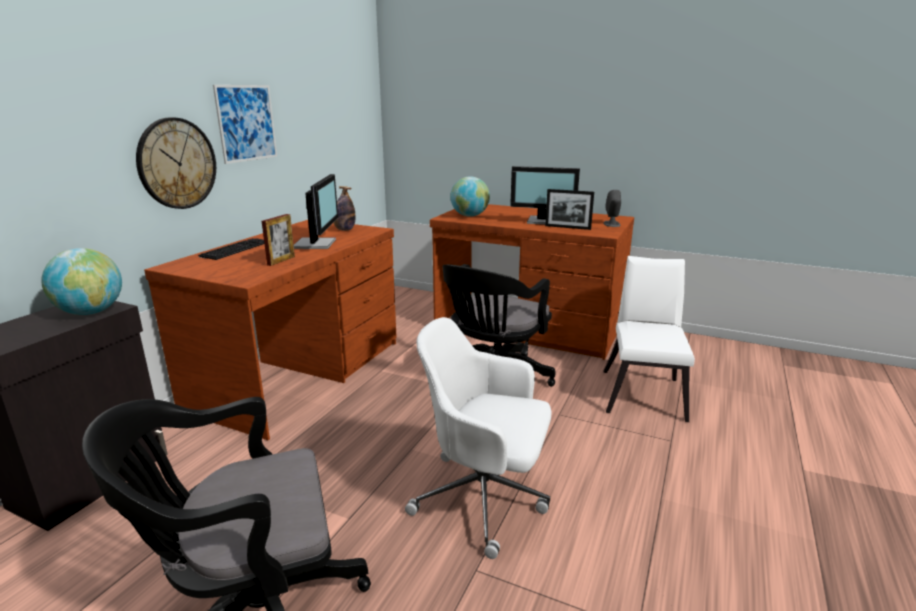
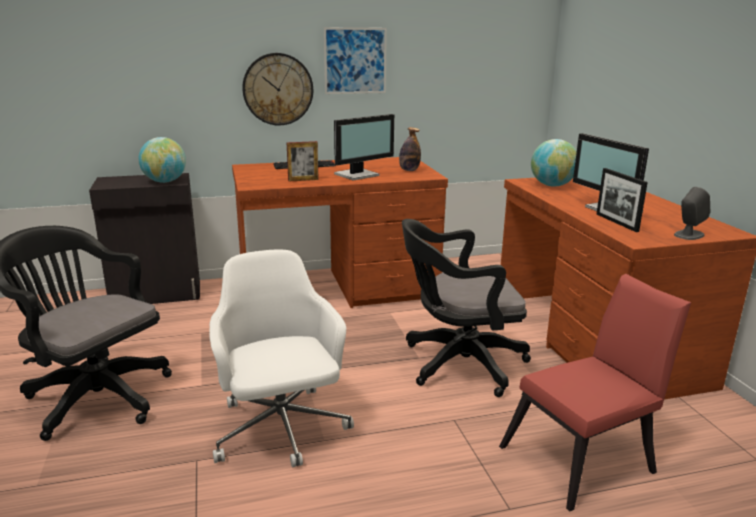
camera: 50 degrees right, 0 degrees up
(643, 392) = (585, 457): white chair -> red chair

